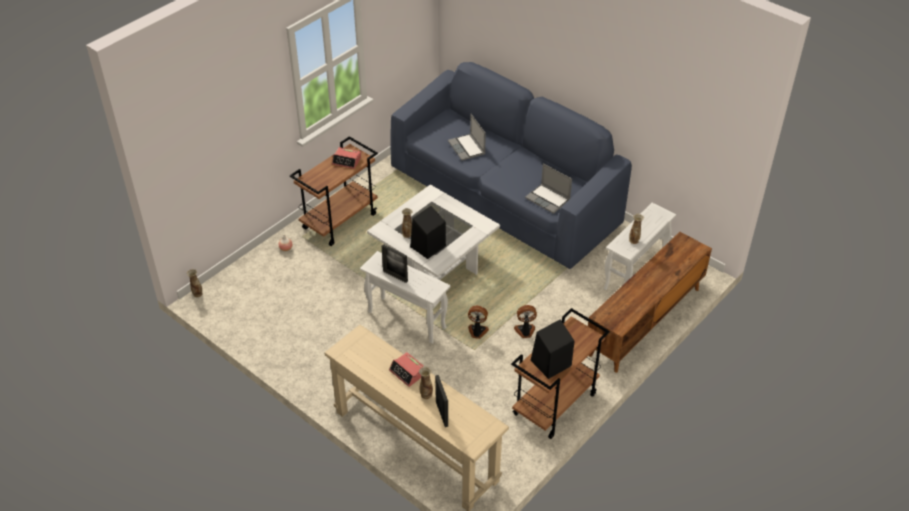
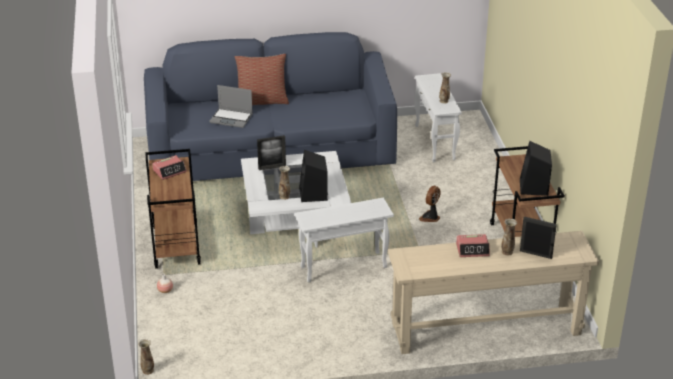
camera: 50 degrees left, 10 degrees down
(395, 276) = (337, 218): picture frame -> picture frame (272, 167)
(477, 332) = (402, 239): fan -> none
(510, 148) = (262, 101): none -> pillow
(548, 199) = (346, 114): laptop -> none
(645, 322) = (487, 163): brown tv stand -> none

